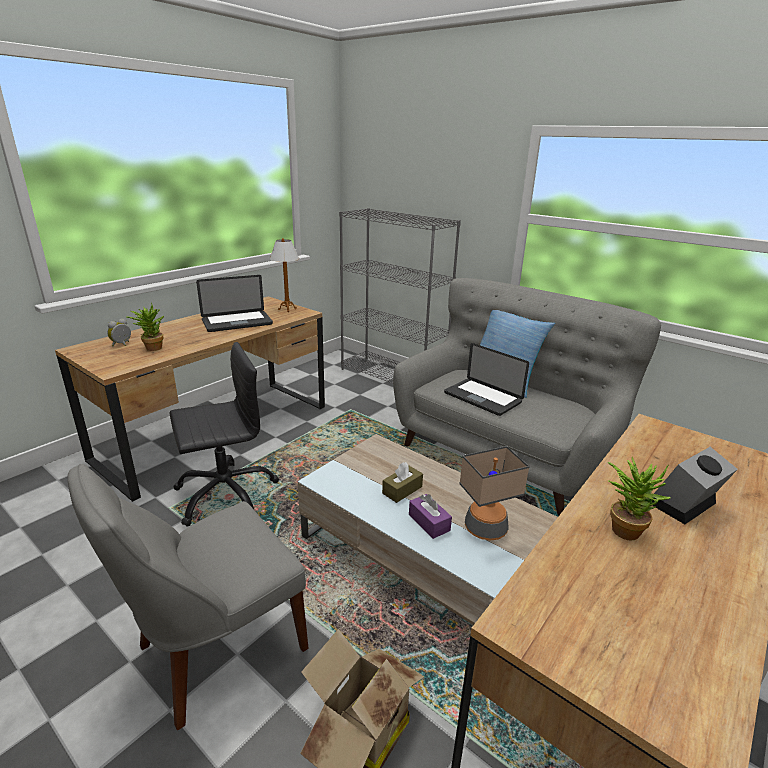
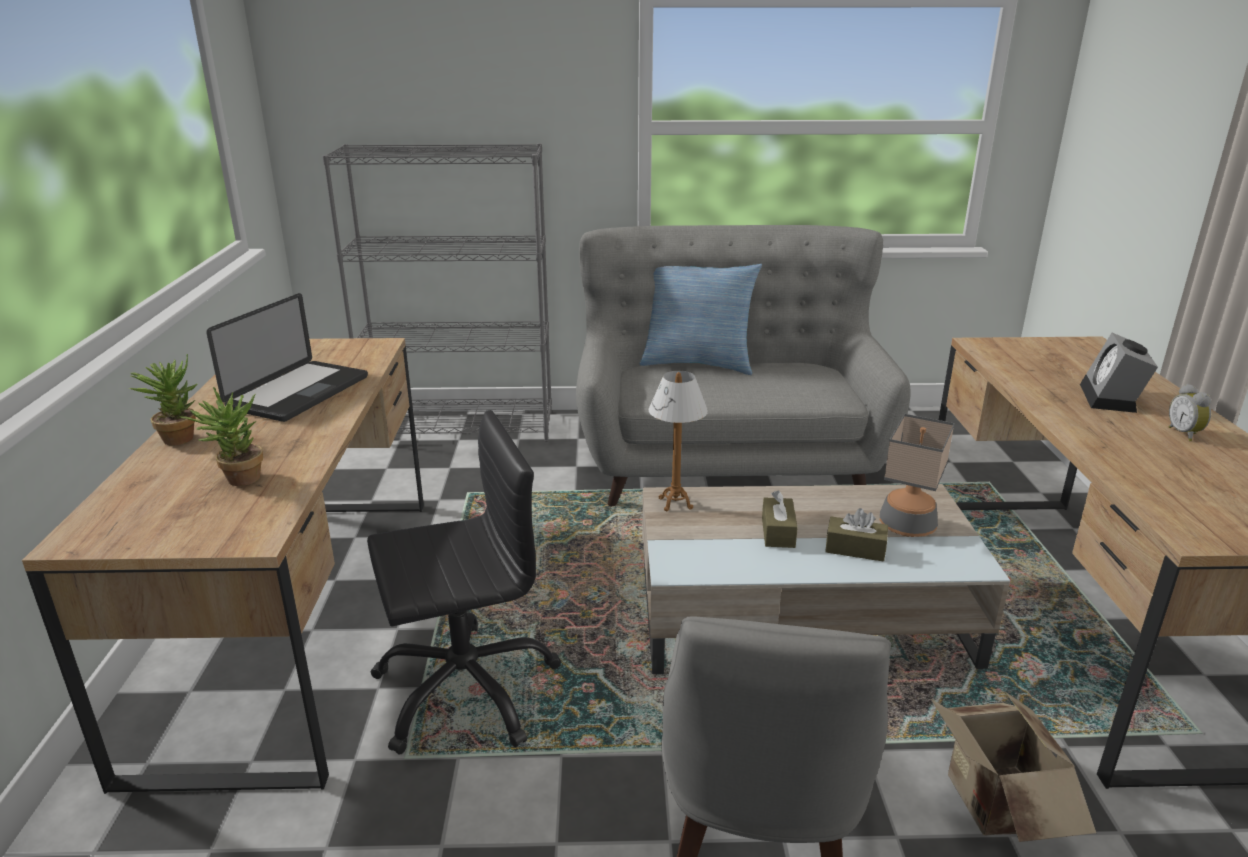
camera: 40 degrees left, 0 degrees up
(122, 344) = (162, 497): alarm clock -> alarm clock (1185, 434)
(226, 494) = (465, 688): black office chair -> black office chair turned 45 degrees clockwise
(287, 309) = (337, 348): table lamp -> table lamp (675, 503)
(429, 522) = (855, 549): purple tissue box -> brown tissue box
(482, 398) = (714, 391): laptop -> none
(624, 527) = (1115, 433): potted plant -> potted plant (178, 437)

